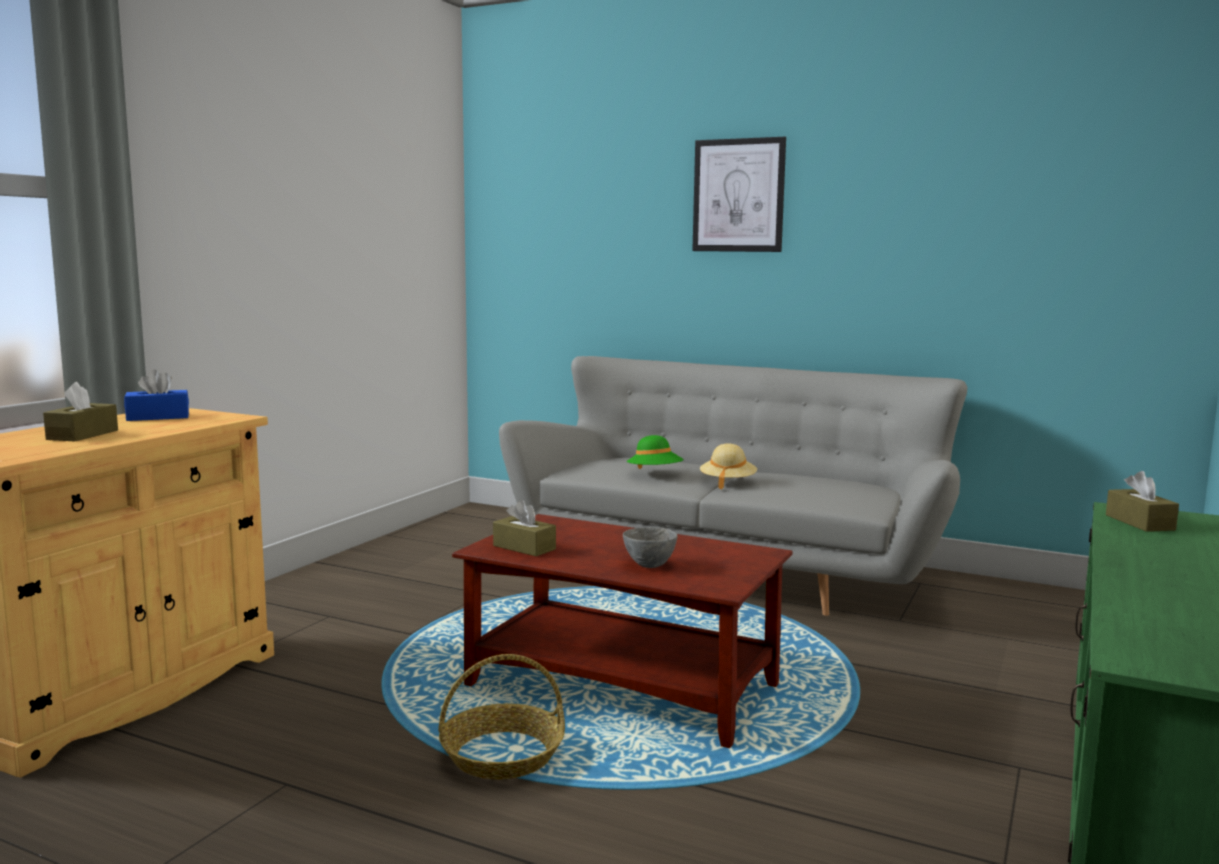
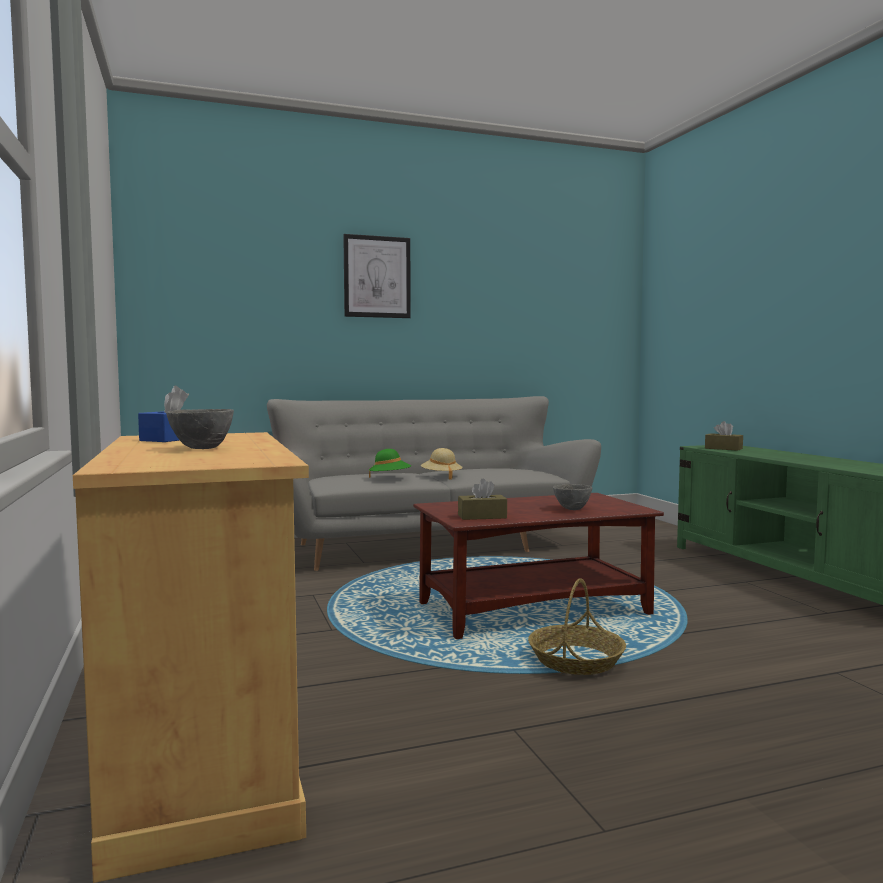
camera: 45 degrees left, 5 degrees down
(82, 435) = (203, 448): brown tissue box -> grey bowl

